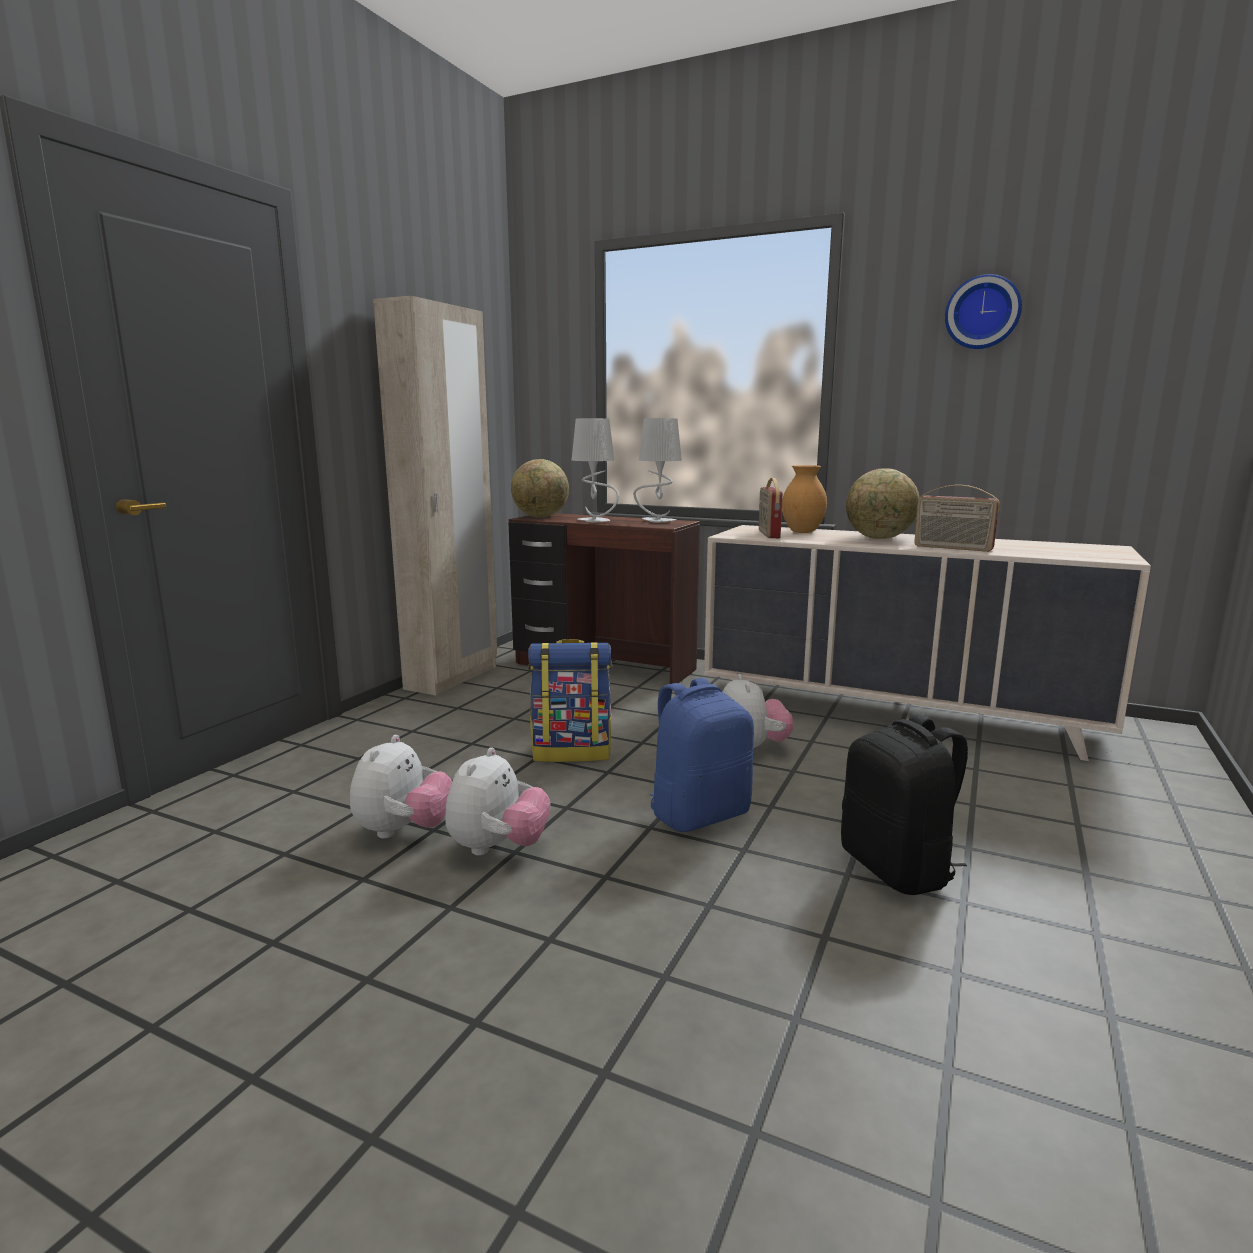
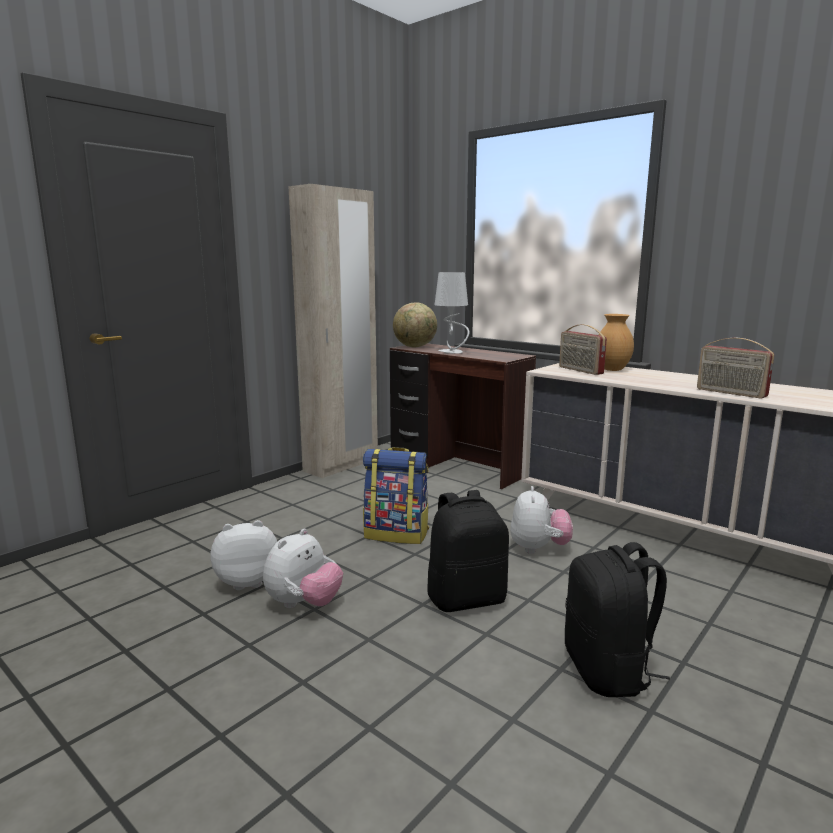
camera: 15 degrees right, 0 degrees up
(403, 831) = (247, 581): plush toy -> plush toy turned 135 degrees counterclockwise
(657, 521) = (500, 354): grey table lamp -> none
(699, 814) = (466, 599): blue backpack -> black backpack
(768, 534) = (580, 370): radio -> radio turned 45 degrees counterclockwise
(879, 538) = (673, 380): globe -> none
(982, 312) = (786, 182): wall clock -> none

